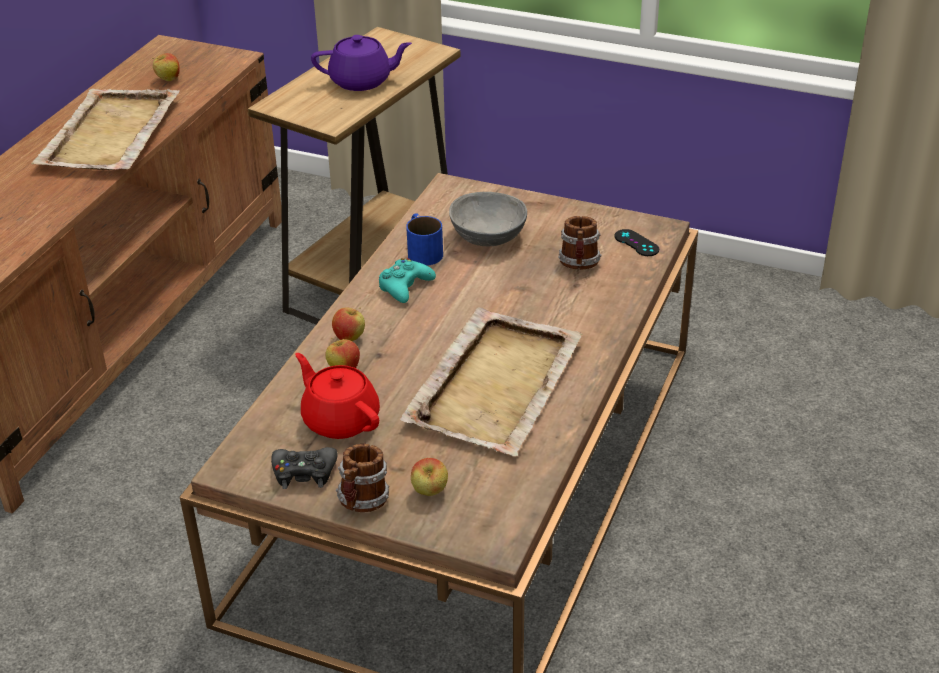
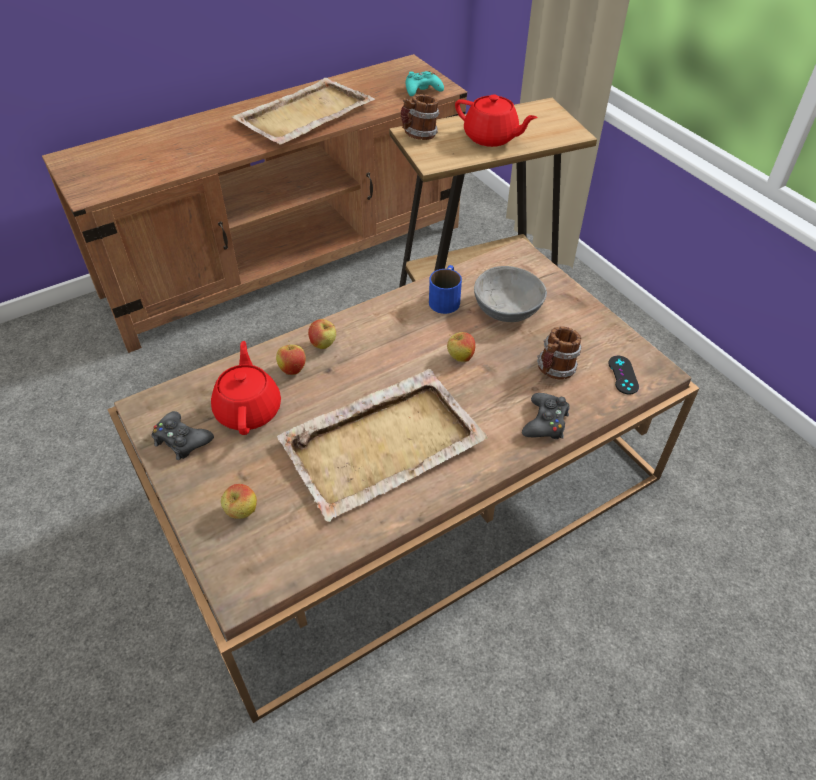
camera: 35 degrees right, 10 degrees up
(168, 80) = (383, 89): apple -> apple (460, 357)
(362, 81) = (491, 138): purple teapot -> red teapot
(363, 502) = (191, 491): mug -> mug (419, 136)
(405, 286) = (403, 322): turquoise game controller -> turquoise game controller (422, 89)
(611, 305) = (545, 422): none -> black game controller

